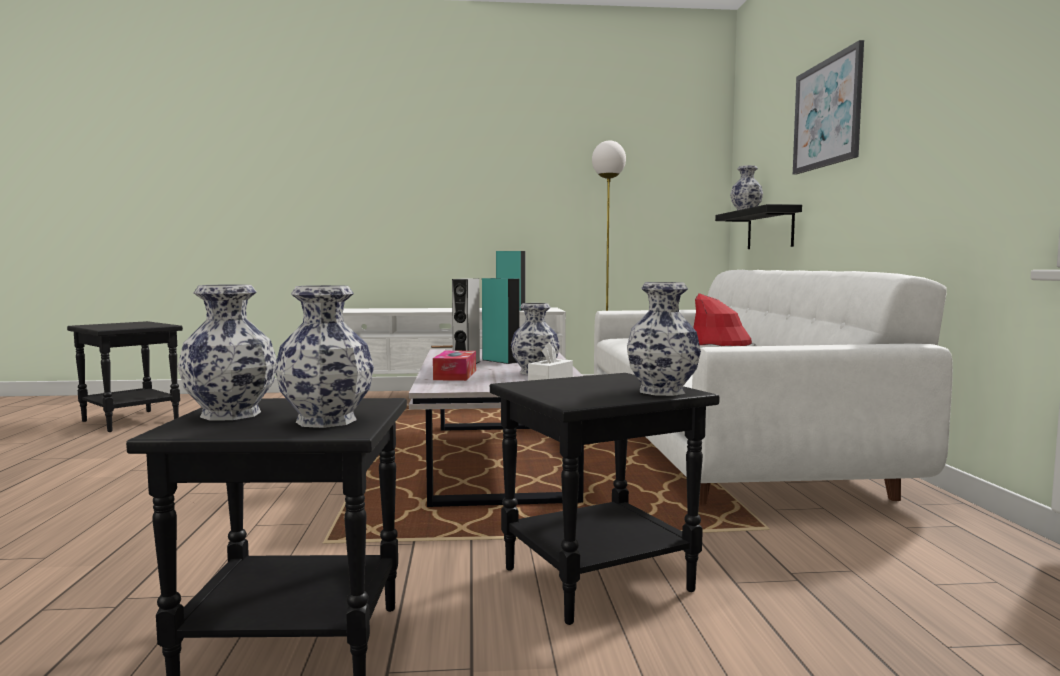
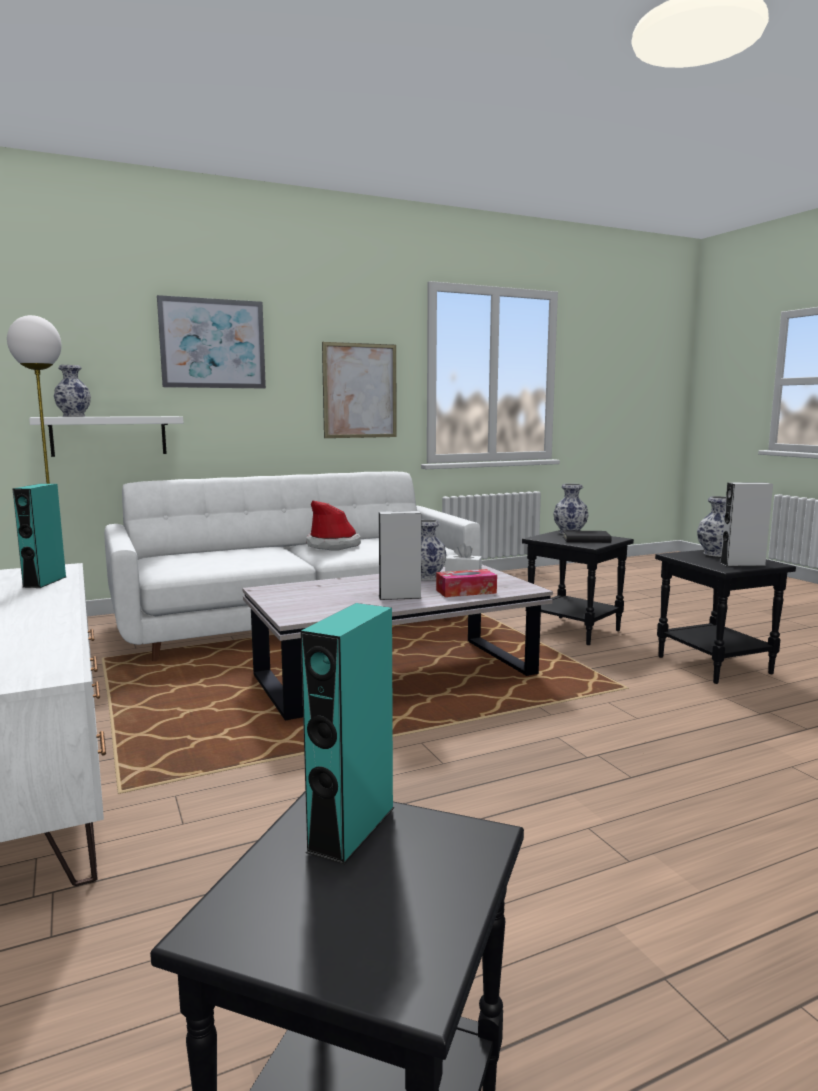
camera: 110 degrees left, 5 degrees up
(229, 414) = (742, 564): vase -> grey speaker
(500, 361) = (368, 591): turquoise speaker -> turquoise speaker (352, 829)
(576, 388) = (586, 540): none -> black book
(770, 229) = (109, 436): black shelf -> white shelf
(954, 132) = (360, 391): none -> picture

